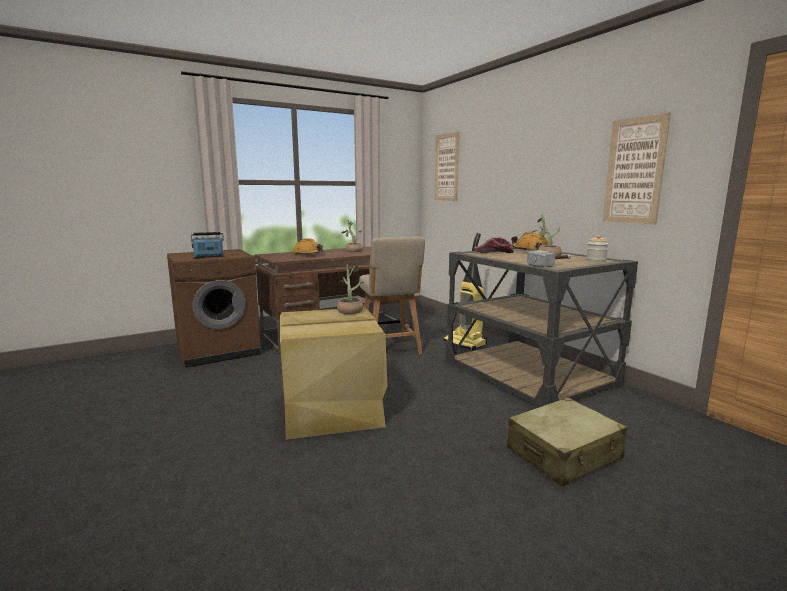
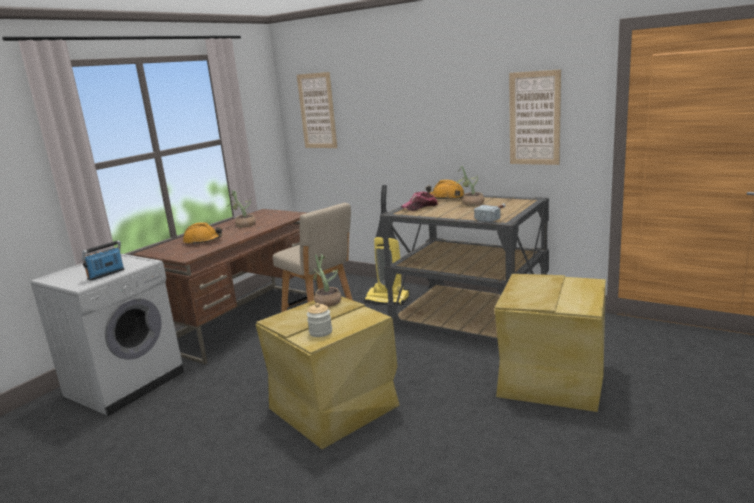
camera: 25 degrees left, 5 degrees up
(219, 352) = (127, 384): brown washing machine -> white washing machine
(564, 454) = (552, 378): beige suitcase -> beige storage box
(596, 260) = (517, 202): jar -> jar (320, 332)

